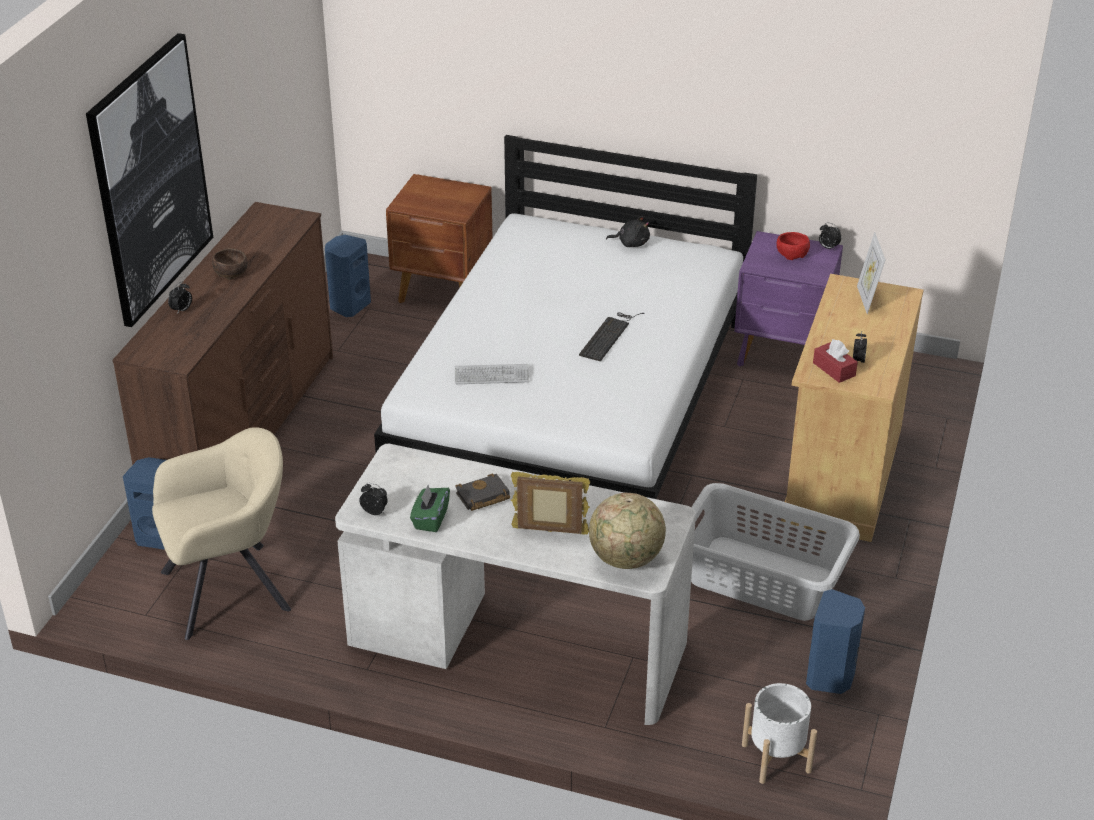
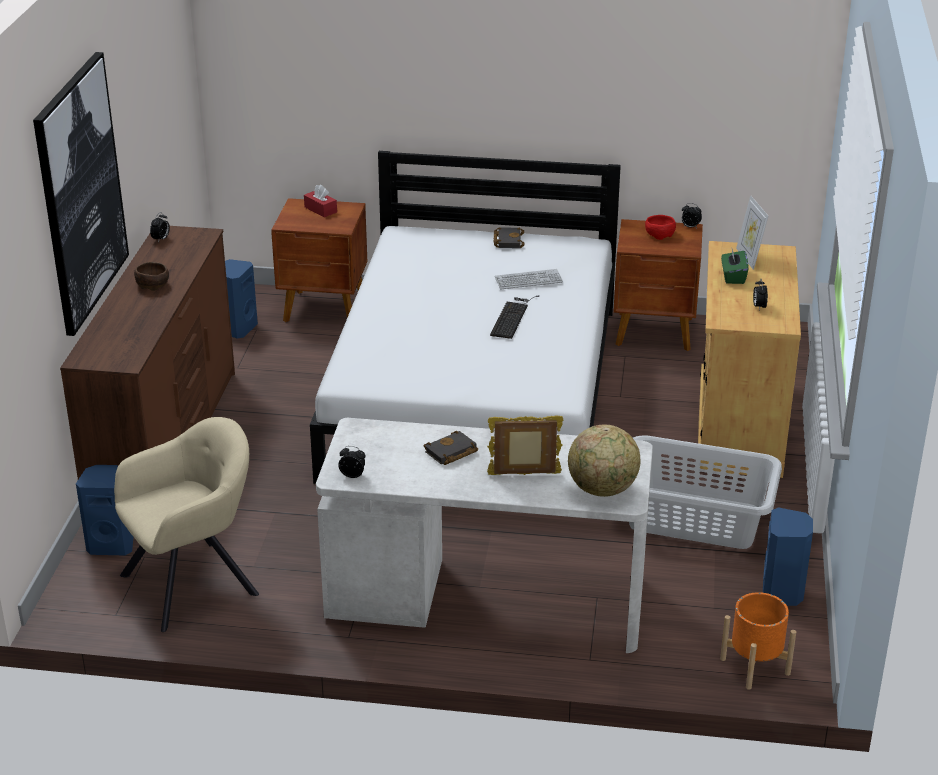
camera: 10 degrees left, 5 degrees down
(182, 310) = (115, 320): alarm clock -> alarm clock (161, 239)
(430, 519) = (408, 476): green tissue box -> green tissue box (733, 277)
(491, 375) = (414, 359): keyboard -> keyboard (528, 280)
(631, 243) = (507, 240): black plush toy -> black book
(776, 758) = (755, 666): white planter -> orange planter
(783, 354) = (655, 332): purple nightstand -> brown nightstand
(834, 369) = (740, 316): red tissue box -> red tissue box (320, 209)

